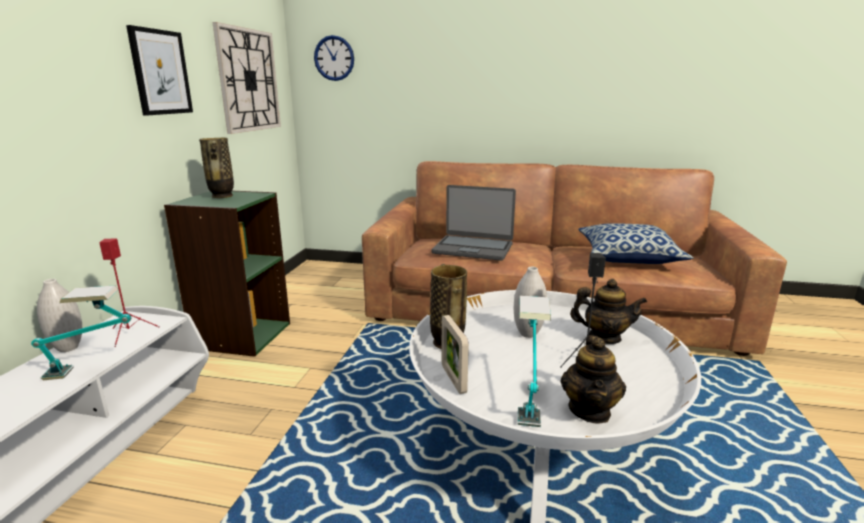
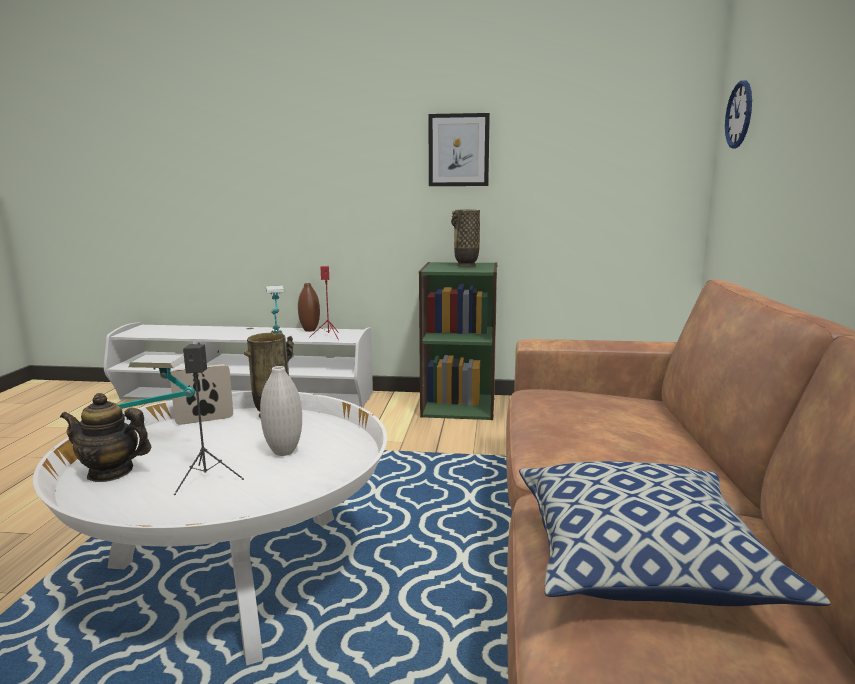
camera: 85 degrees right, 5 degrees down
(68, 348) = (310, 330): white vase -> brown vase
(248, 80) = (601, 153): wall clock -> none
(473, 248) = (581, 415): laptop -> none
(604, 337) = (258, 497): teapot -> none

